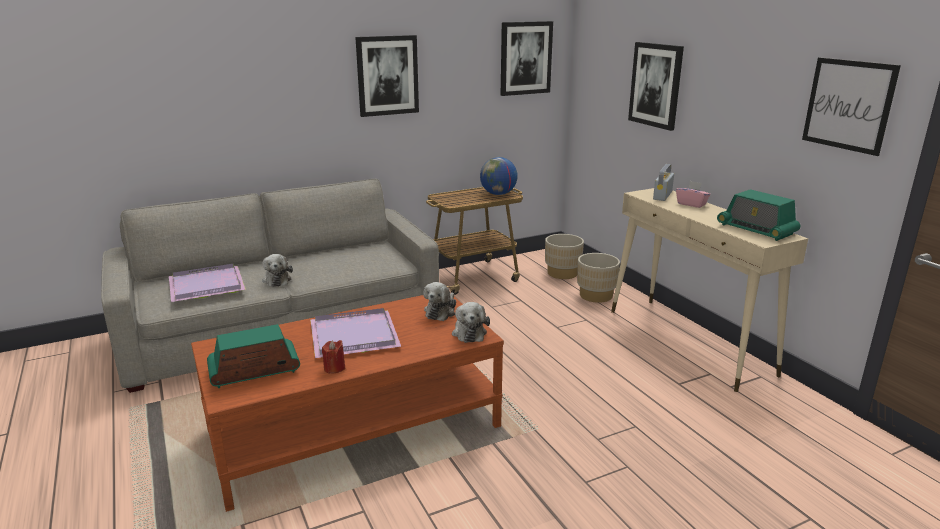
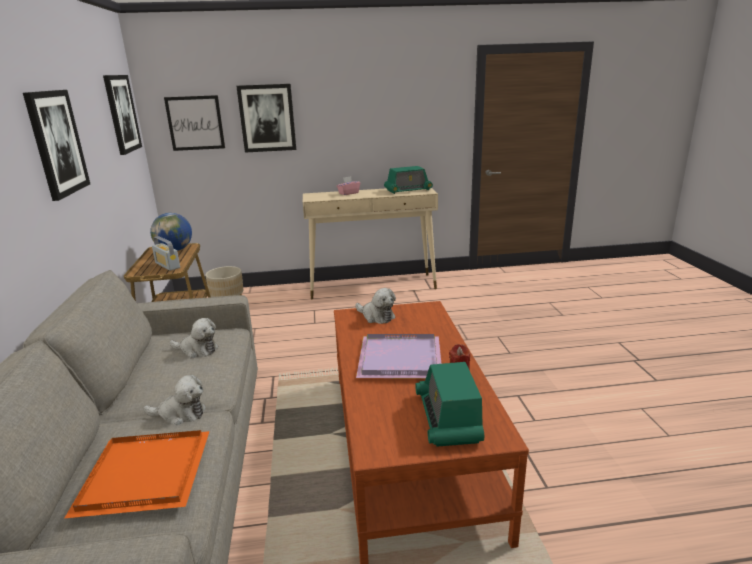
camera: 70 degrees left, 0 degrees up
(208, 286) = (148, 472): purple tray -> orange tray
(469, 332) = (421, 310): plush toy -> plush toy (197, 350)
(595, 295) = (281, 298): beige planter -> none
(662, 195) = (323, 195): radio -> radio (167, 265)
(848, 105) = (430, 103): picture -> picture (195, 123)

